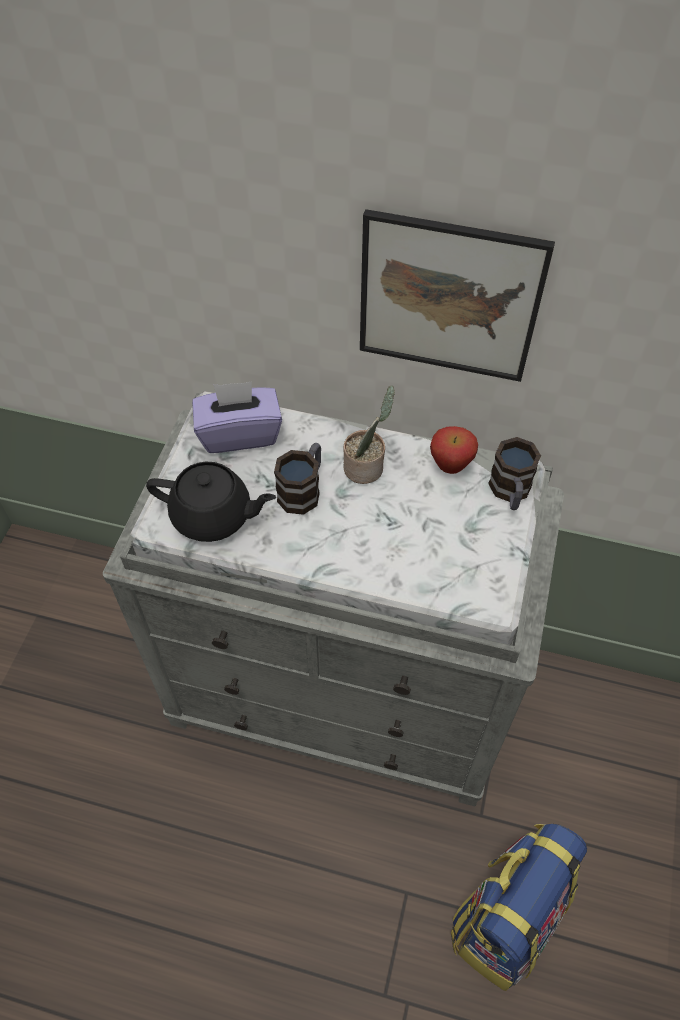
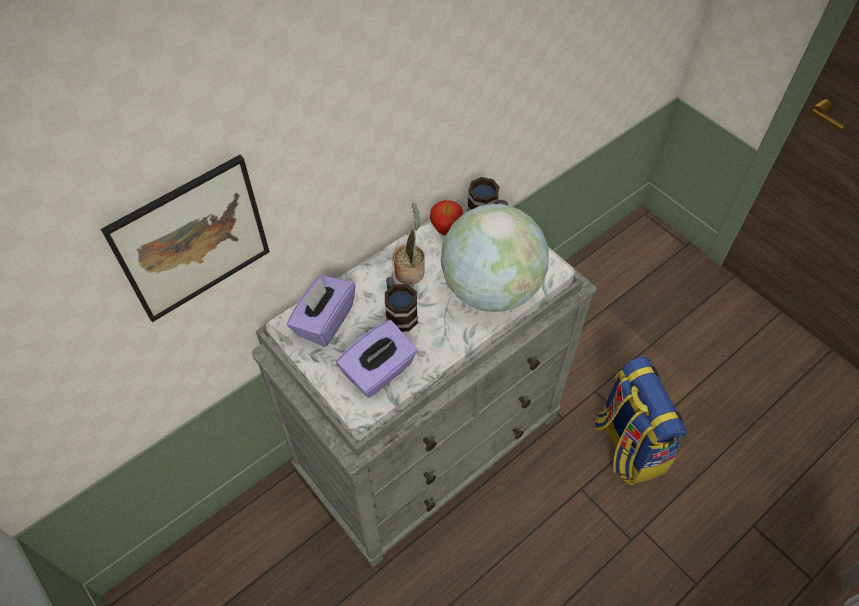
camera: 55 degrees left, 0 degrees up
(213, 516) = (379, 372): black teapot -> purple tissue box
(406, 557) = (491, 289): none -> globe
(448, 298) = (399, 129): picture -> picture (192, 239)

